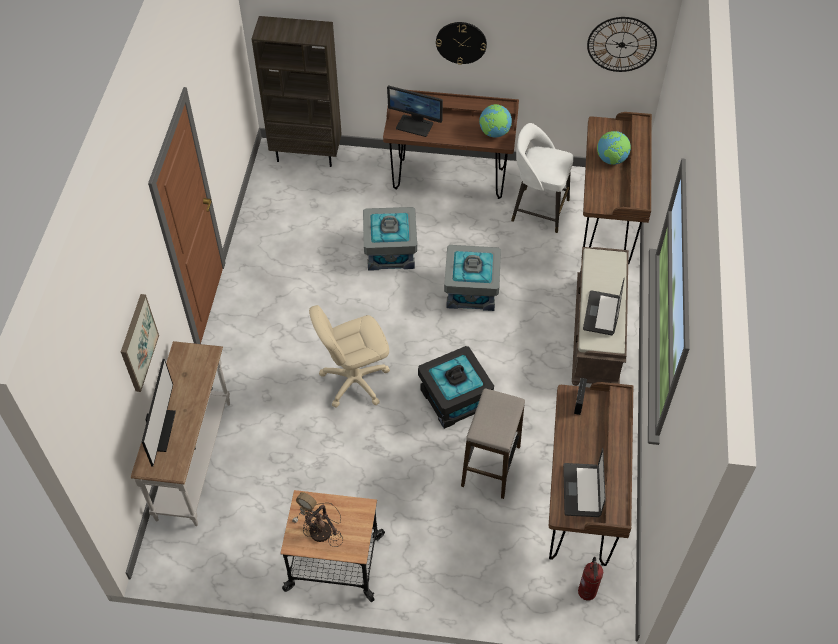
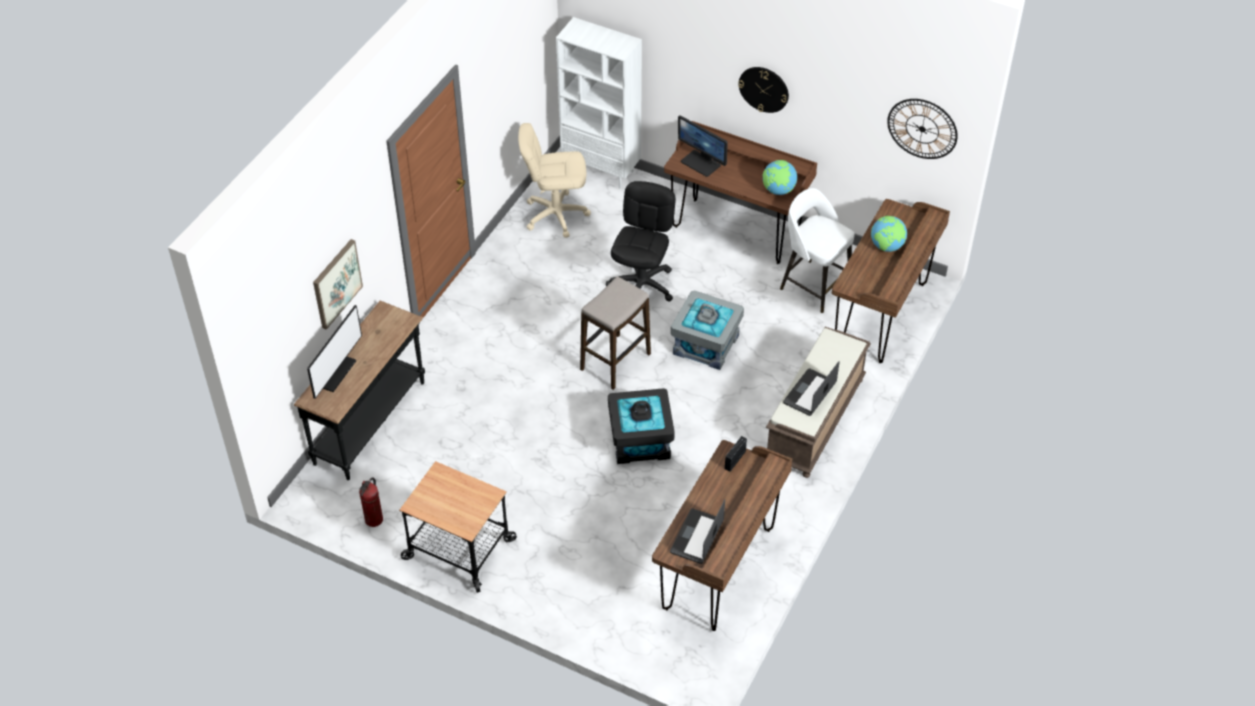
camera: 20 degrees right, 5 degrees down
(195, 460) = (371, 423): white console table -> black console table
(307, 154) = (601, 170): brown bookcase -> white bookcase
(321, 533) = (442, 504): table lamp -> none
(354, 381) = (551, 396): beige office chair -> beige office chair (556, 215)
(390, 251) = (642, 285): grey storage box -> black office chair
(490, 466) = (646, 510): stool -> stool (615, 362)
(587, 592) = (686, 649): fire extinguisher -> fire extinguisher (374, 520)

